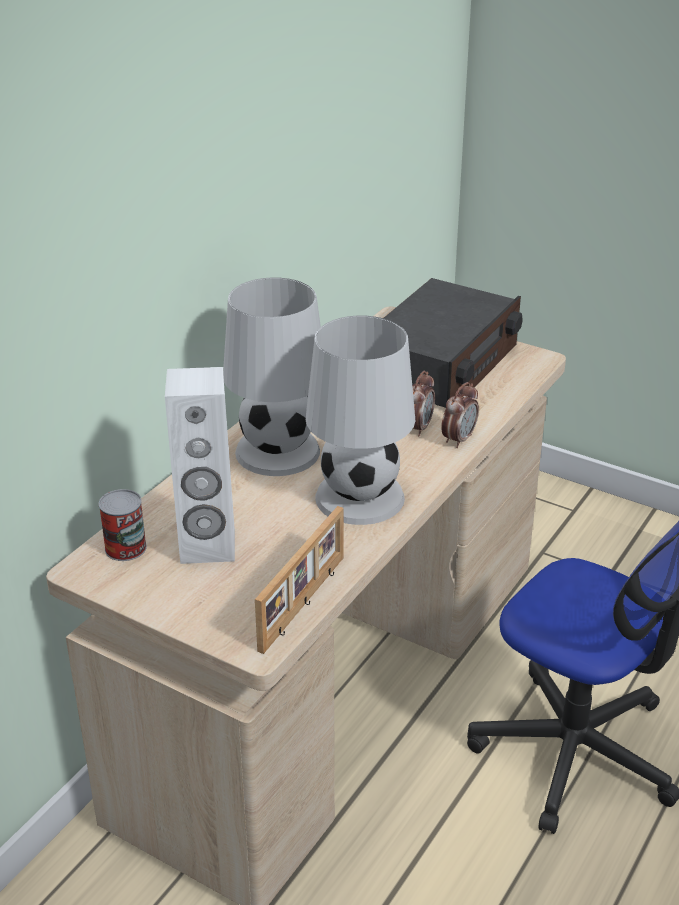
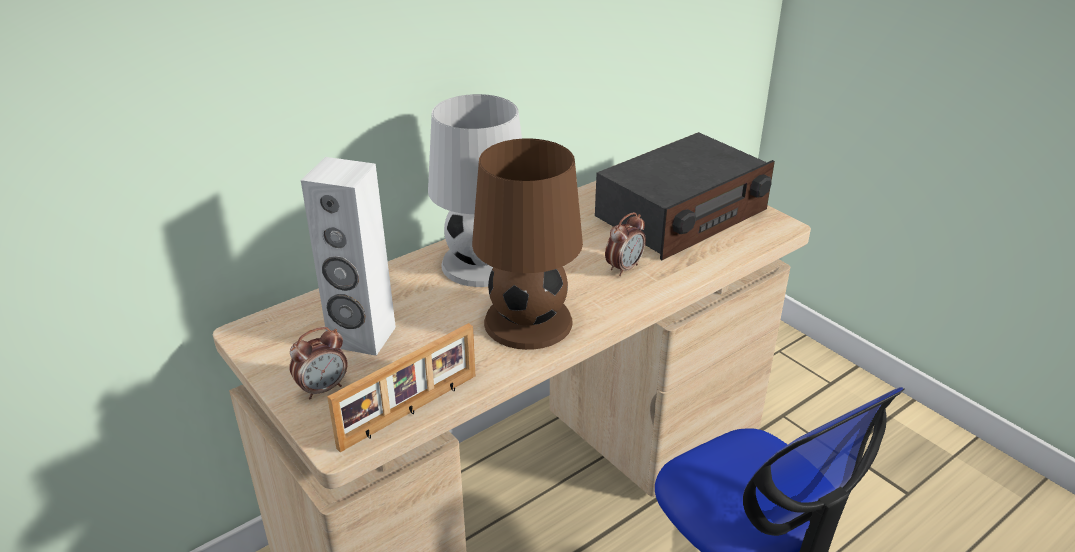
camera: 20 degrees right, 0 degrees up
(125, 548) = (293, 321): can -> none
(358, 497) = (527, 321): white table lamp -> brown table lamp
(458, 439) = (657, 286): alarm clock -> alarm clock (323, 388)

